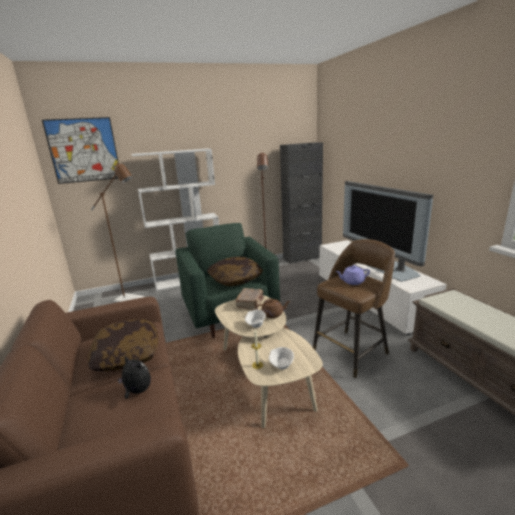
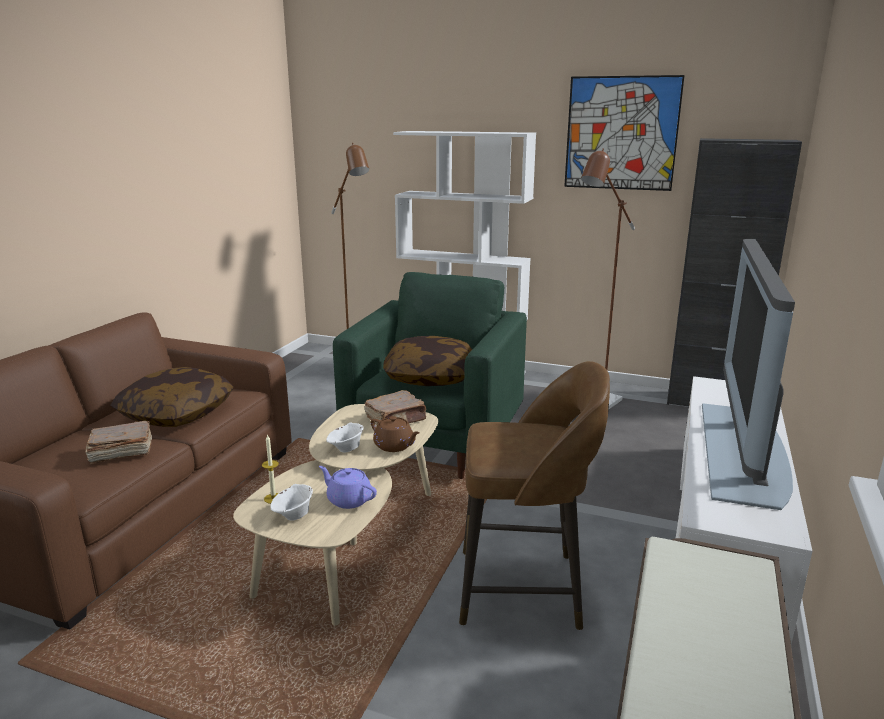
camera: 40 degrees right, 0 degrees up
(84, 150) = (346, 119): picture -> picture (621, 133)
(137, 391) = (120, 452): plush toy -> brown book
(352, 282) = (524, 439): purple teapot -> purple teapot (348, 500)

